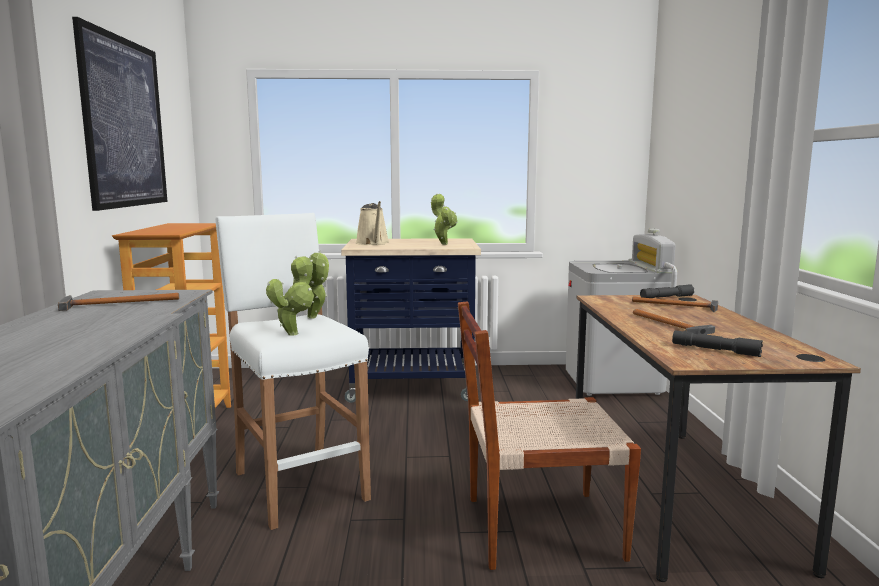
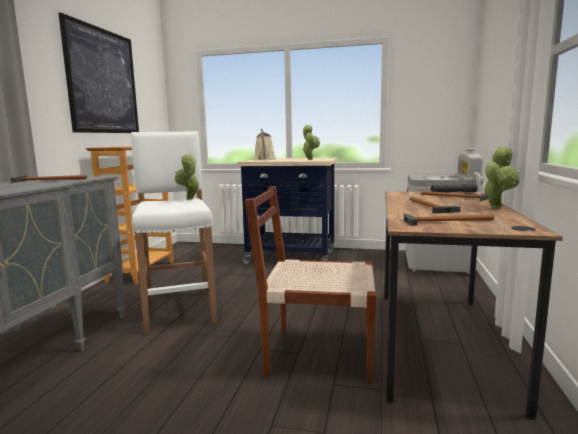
camera: 15 degrees right, 0 degrees up
(295, 333) = (165, 206): potted plant -> potted plant (497, 207)
(715, 350) = (443, 221): grey flashlight -> hammer

